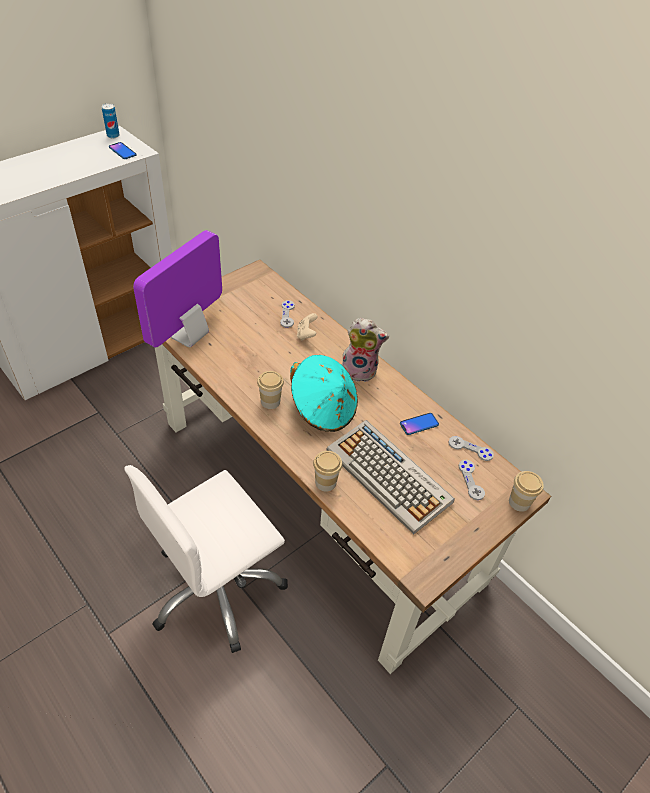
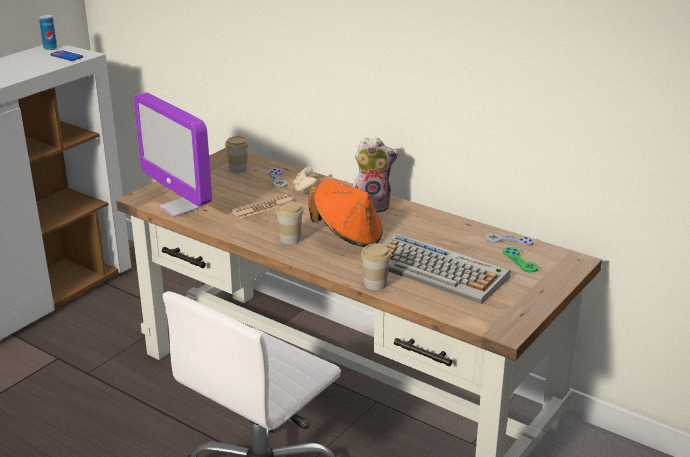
camera: 10 degrees left, 20 degrees down
(189, 336) = (180, 207): monitor -> monitor turned 60 degrees counterclockwise
(261, 351) = (263, 207): none -> newspaper
(323, 409) = (348, 236): turquoise hat -> orange hat
(419, 424) = (450, 232): phone -> none
(471, 480) = (520, 260): grey game controller -> green game controller
(519, 502) = (573, 267): cup -> cup (238, 169)

